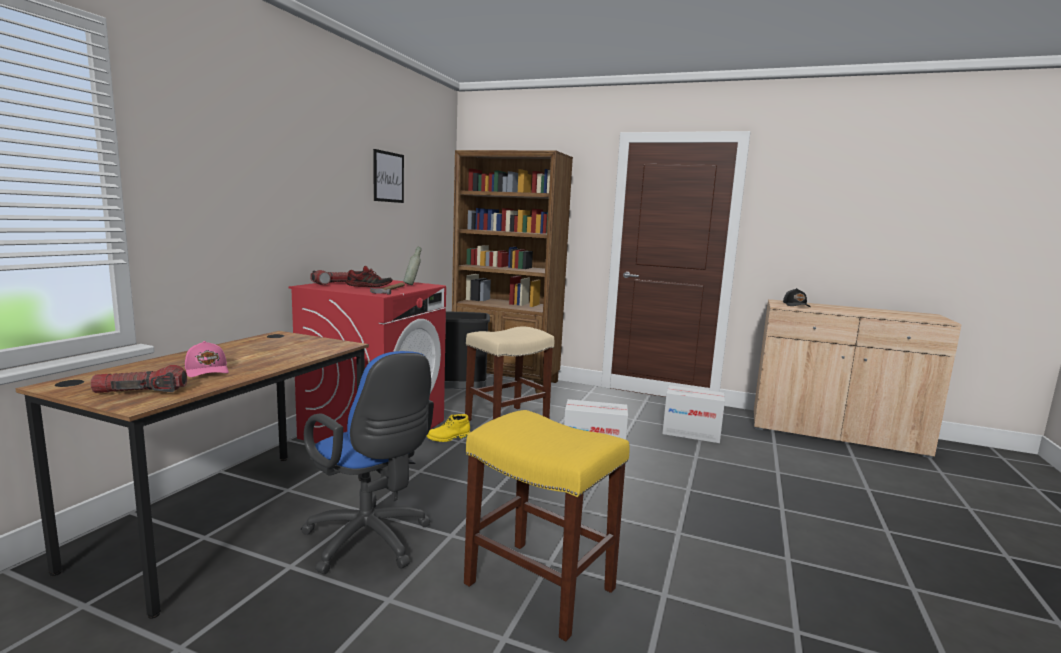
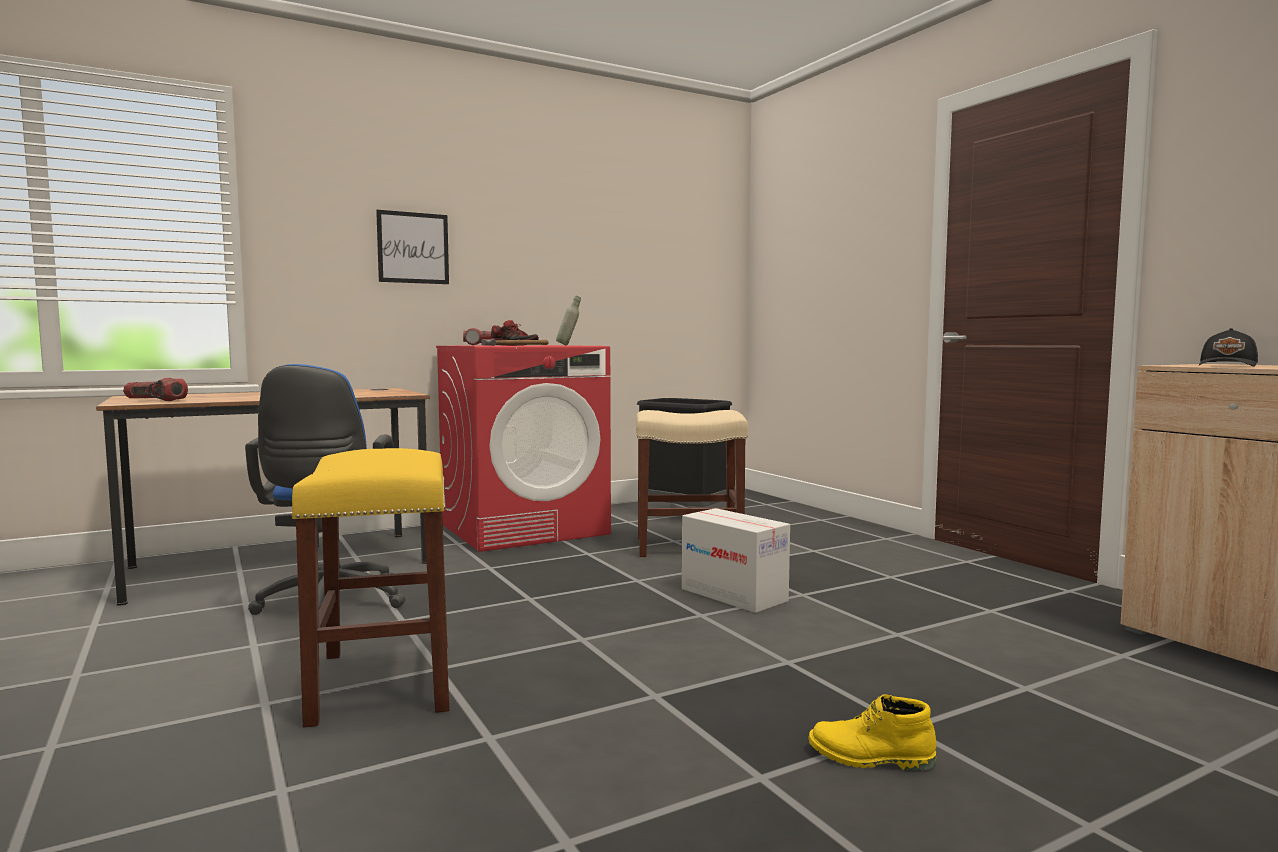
camera: 40 degrees right, 5 degrees down
(208, 370) = (238, 397): pink cap -> none
(388, 177) = (606, 222): picture -> picture (413, 248)
(448, 438) = (582, 549): yellow boot -> yellow boot (870, 758)
(506, 380) = (780, 511): brown bookcase -> none
(691, 433) = (958, 609): cardboard box -> none

